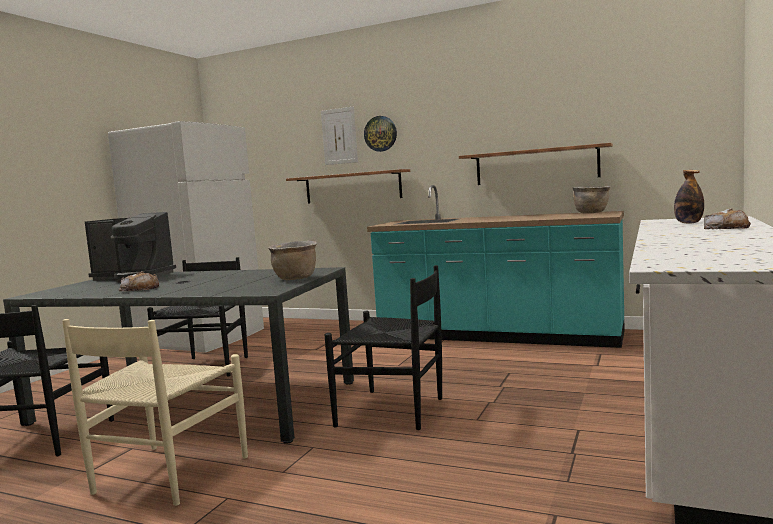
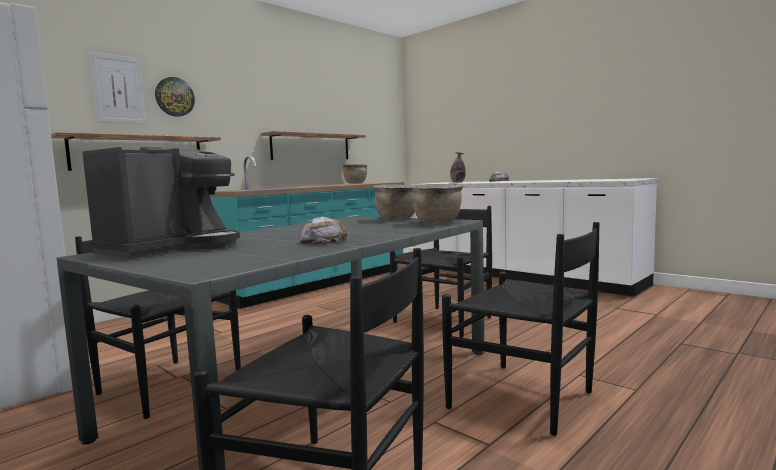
camera: 70 degrees left, 0 degrees up
(167, 475) = (523, 399): beige chair -> black chair
(247, 290) = (438, 223): none -> brown cooking pot

